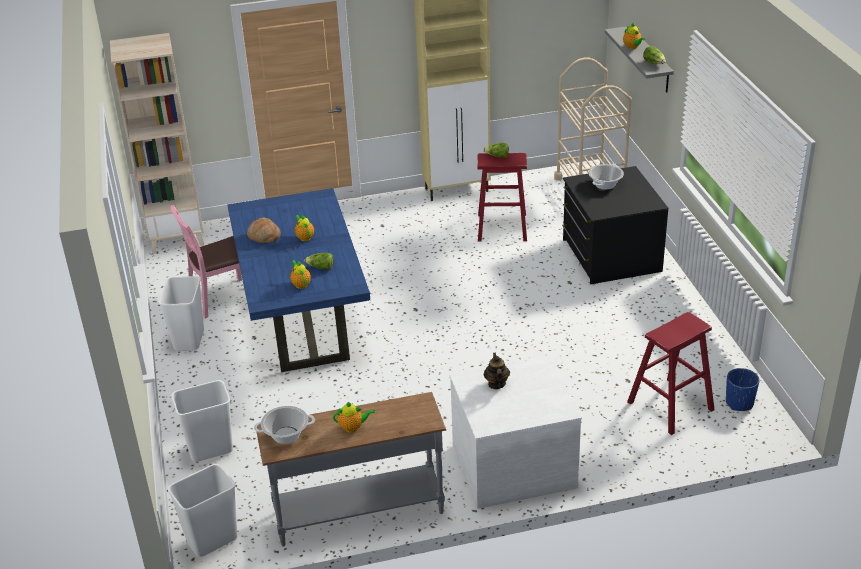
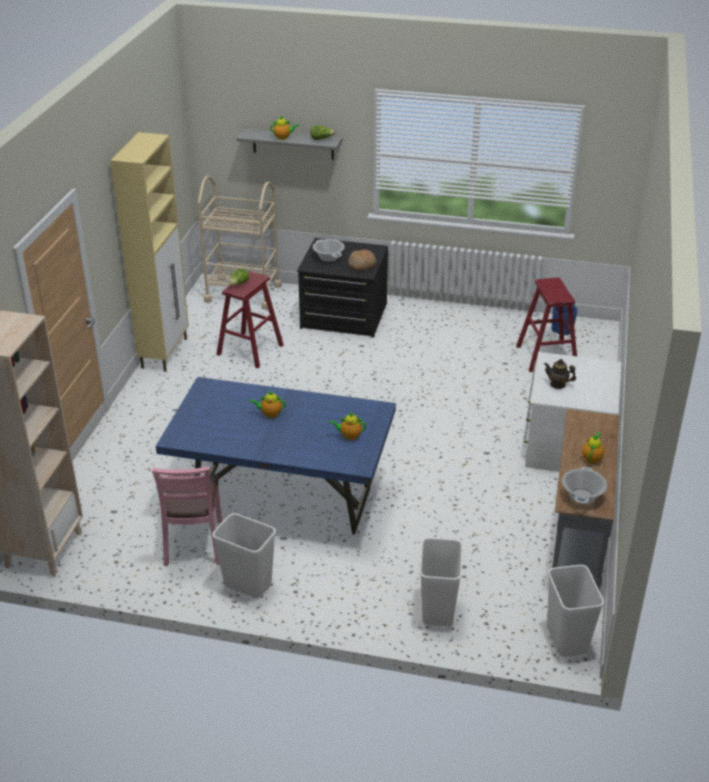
camera: 65 degrees left, 0 degrees up
(264, 236) = (244, 437): bread -> bread (362, 265)
(321, 267) = (332, 418): lettuce -> none

